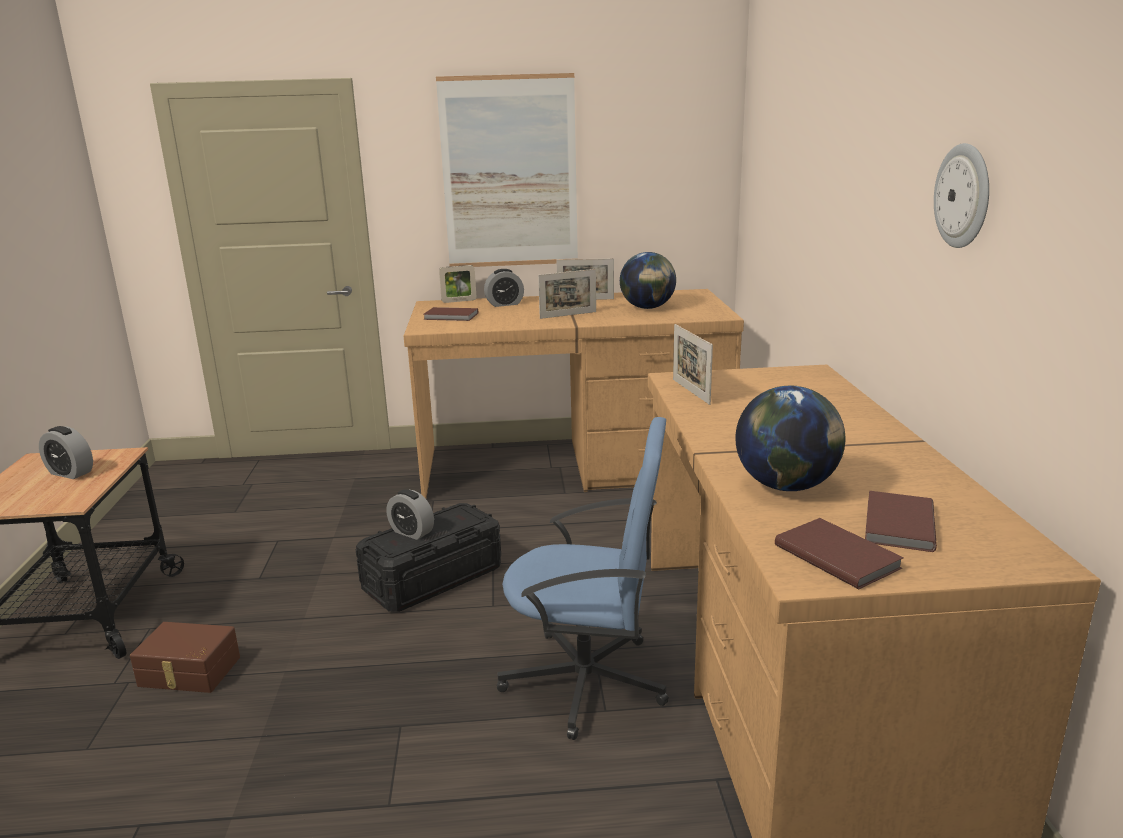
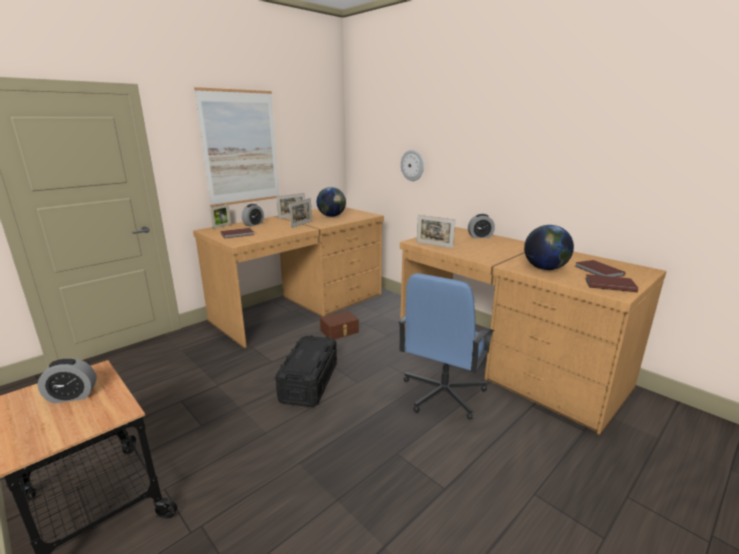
camera: 40 degrees left, 0 degrees up
(188, 672) = (237, 496): brown storage box -> brown storage box (340, 332)
(411, 532) = (301, 358): alarm clock -> alarm clock (480, 236)
(587, 681) = (442, 394): blue office chair -> blue office chair turned 150 degrees clockwise
(963, 196) = (555, 144): wall clock -> wall clock (412, 165)

